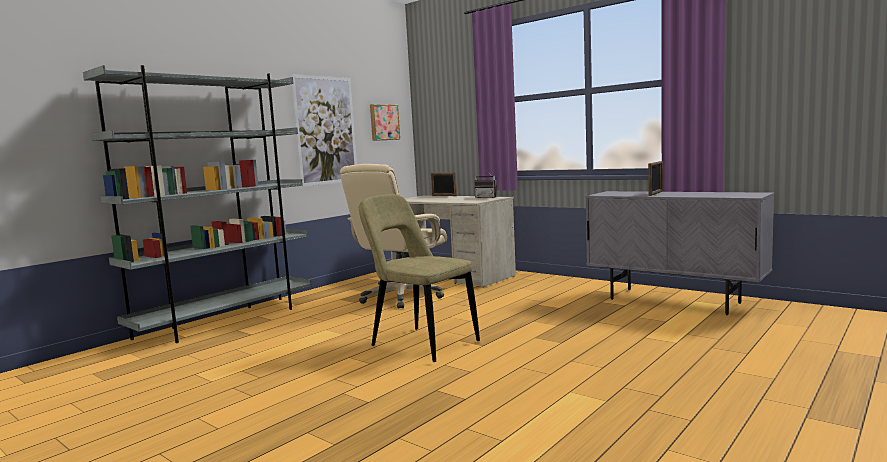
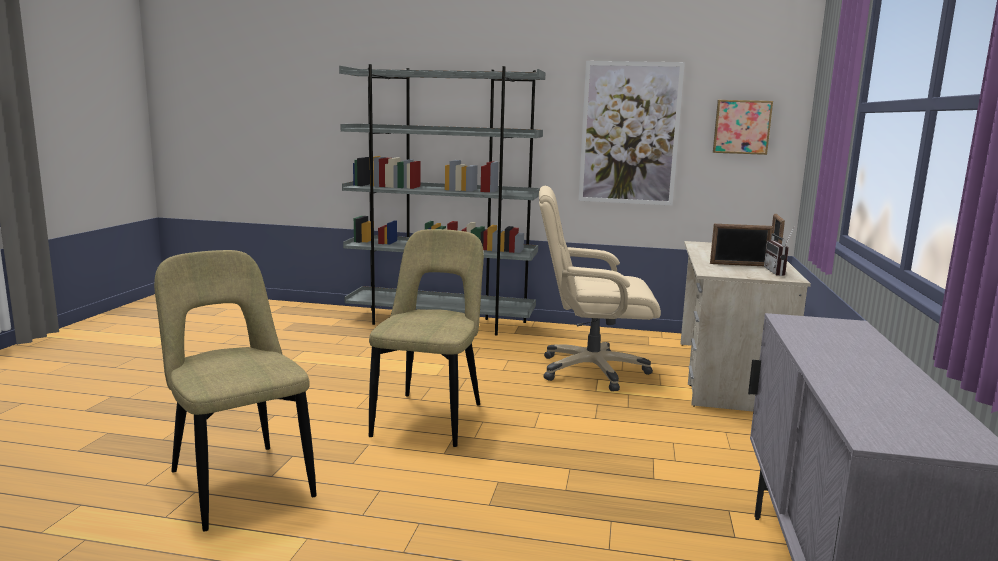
camera: 60 degrees right, 5 degrees up
(464, 411) = (238, 481): none -> beige chair
(655, 193) = (849, 354): picture frame -> picture frame (739, 265)

